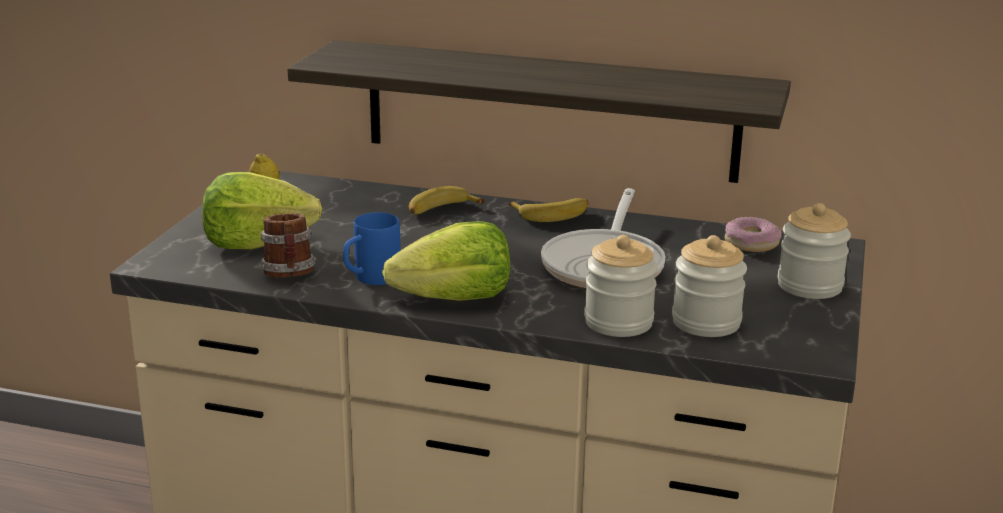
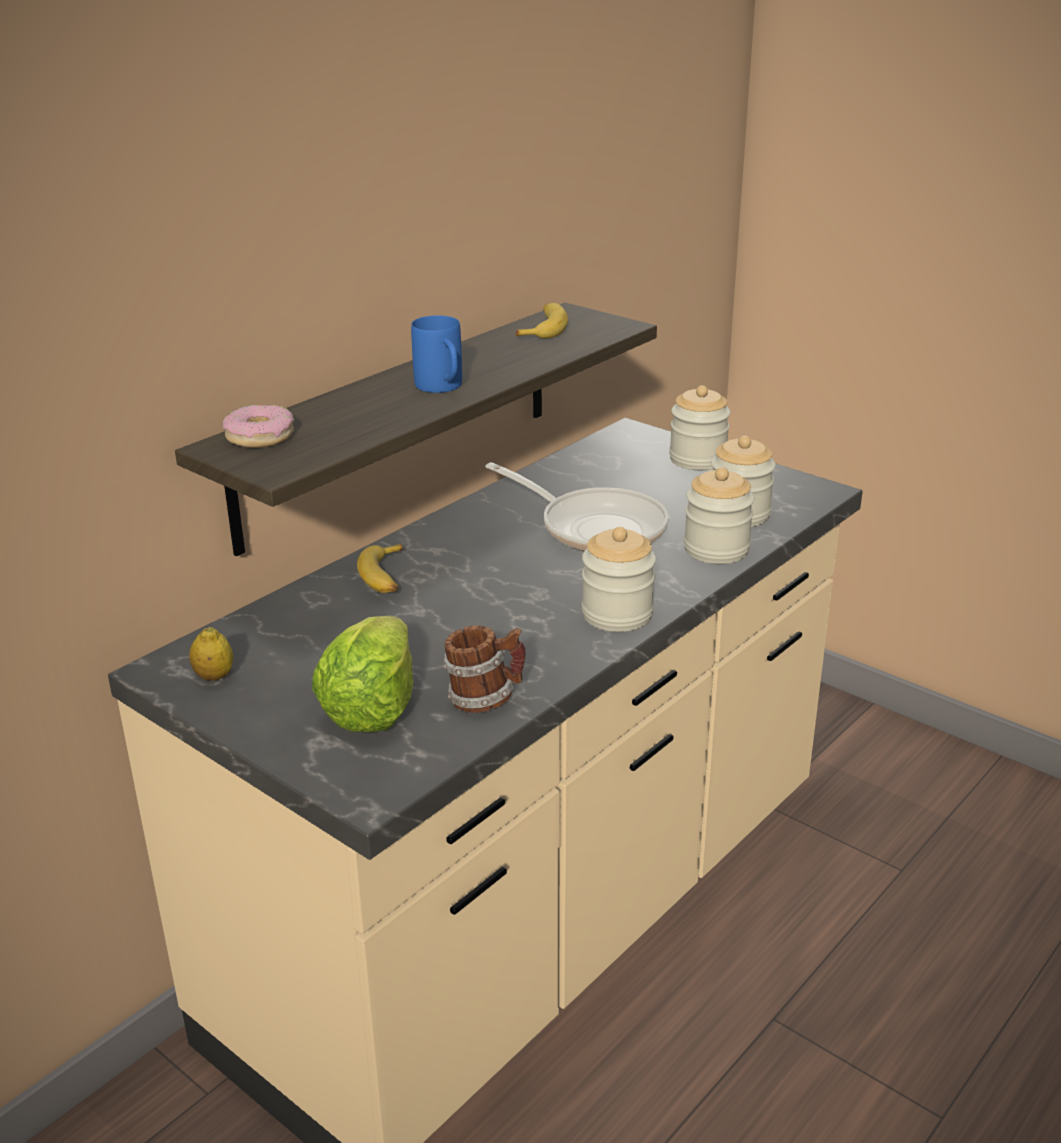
camera: 65 degrees left, 5 degrees up
(370, 279) = (535, 652): blue mug -> blue mug (442, 388)
(455, 299) = (617, 614): lettuce -> jar
(552, 215) = (455, 523): banana -> banana (543, 329)
(751, 243) = (598, 457): donut -> donut (260, 437)

